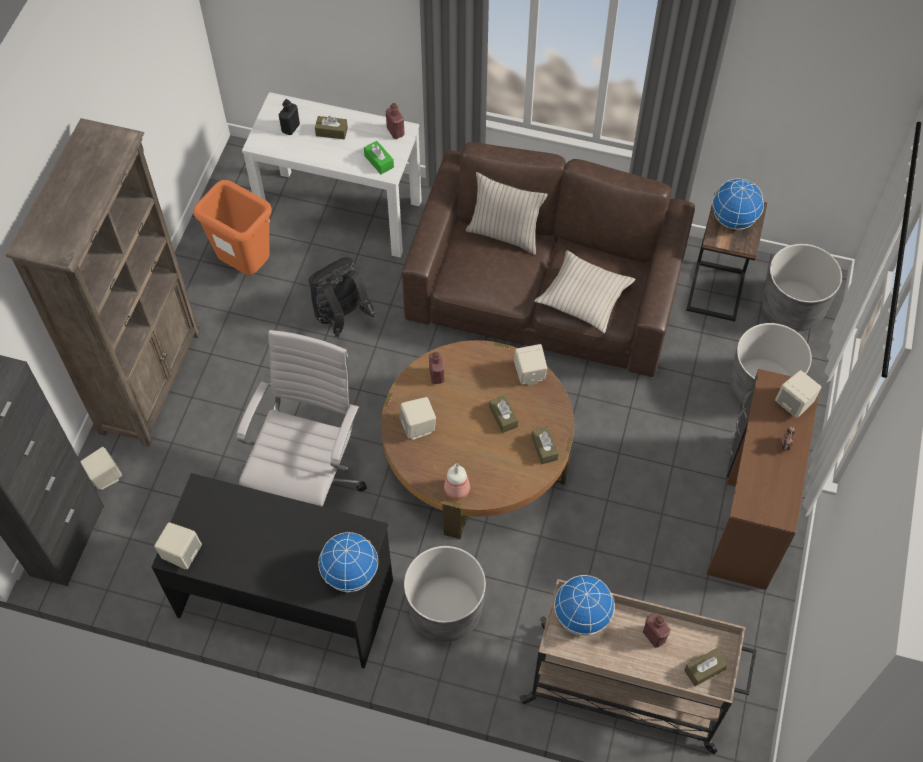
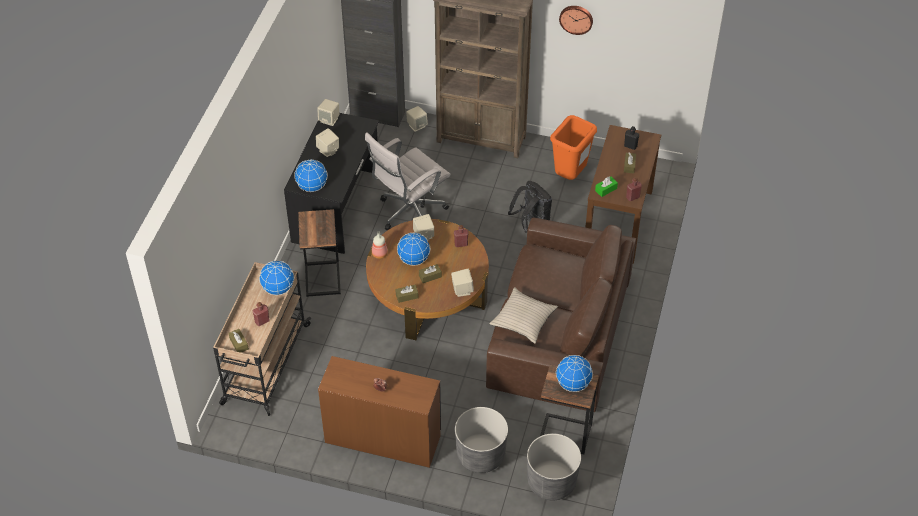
camera: 90 degrees right, 10 degrees down
(113, 100) = (576, 19): none -> wall clock
(309, 484) = (409, 214): white office chair -> white office chair turned 120 degrees clockwise
(341, 212) = (618, 221): white console table -> brown console table
(445, 610) = (323, 278): grey planter -> side table
(469, 440) = (413, 259): none -> globe
(505, 233) = (577, 280): beige pillow -> none
(794, 404) = (411, 397): beige speaker -> beige speaker (328, 151)

